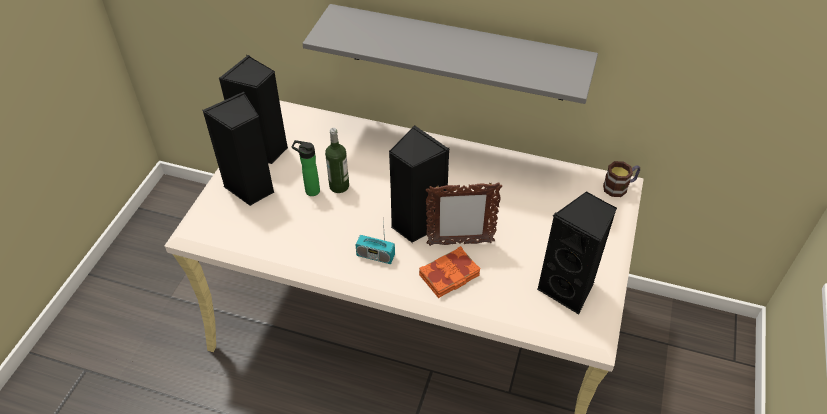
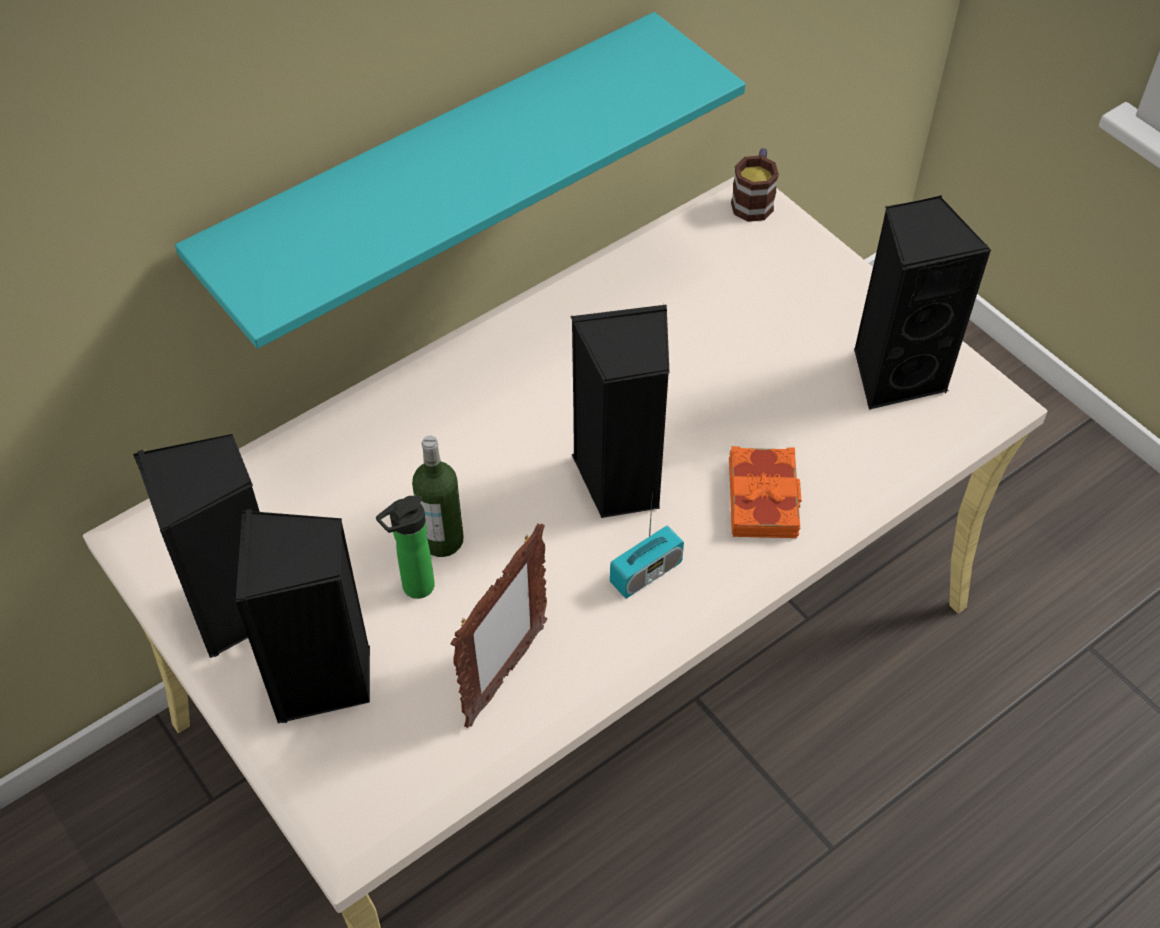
camera: 55 degrees left, 5 degrees up
(457, 53) = (435, 169): grey shelf -> turquoise shelf
(459, 243) = (708, 448): picture frame -> picture frame (505, 675)

